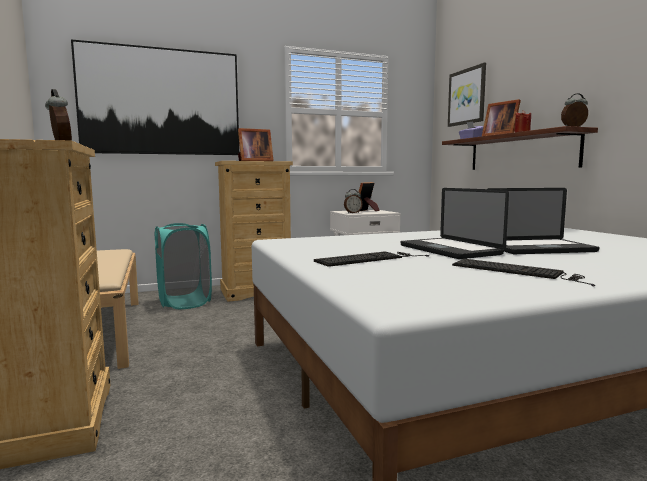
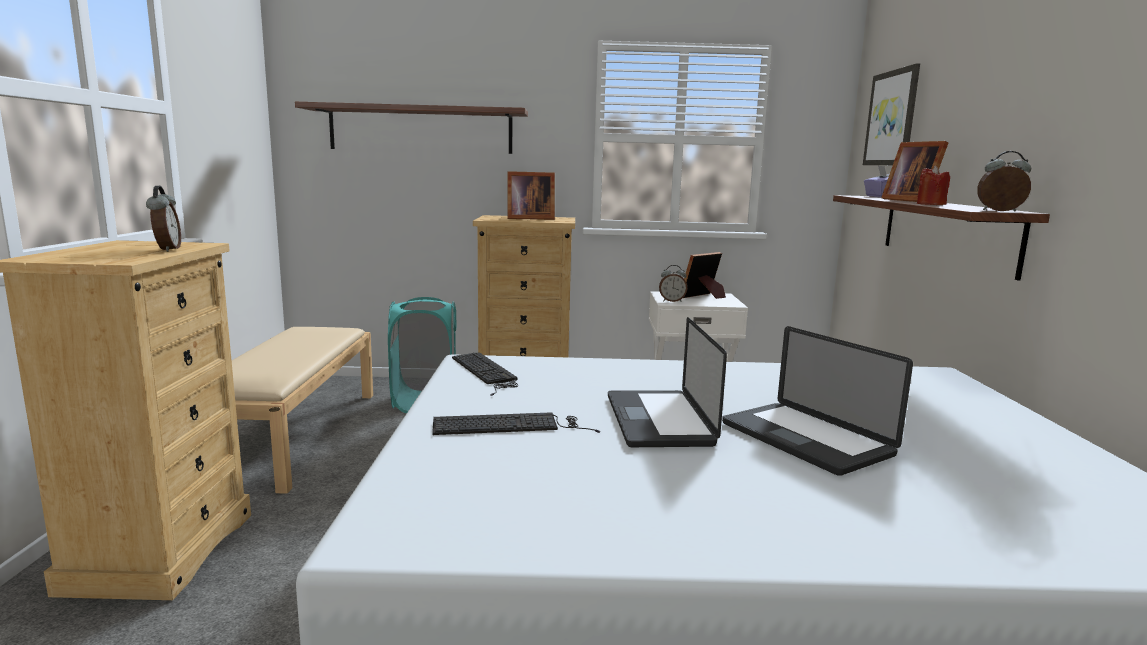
camera: 20 degrees right, 5 degrees up
(161, 102) = (421, 130): picture -> shelf
(518, 271) = (659, 495): keyboard -> keyboard (486, 372)
(538, 249) = (805, 439): laptop -> laptop turned 45 degrees clockwise

